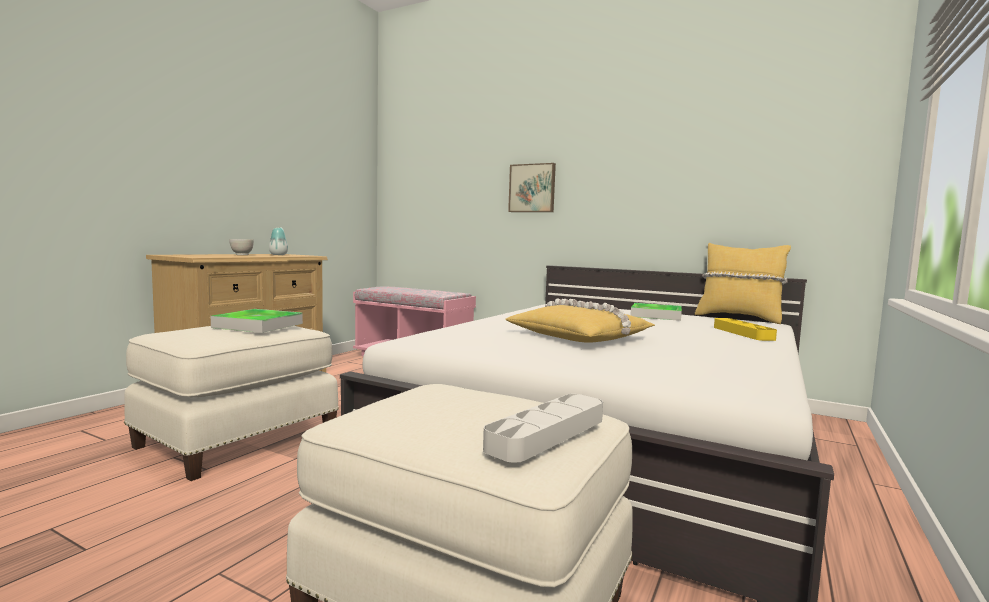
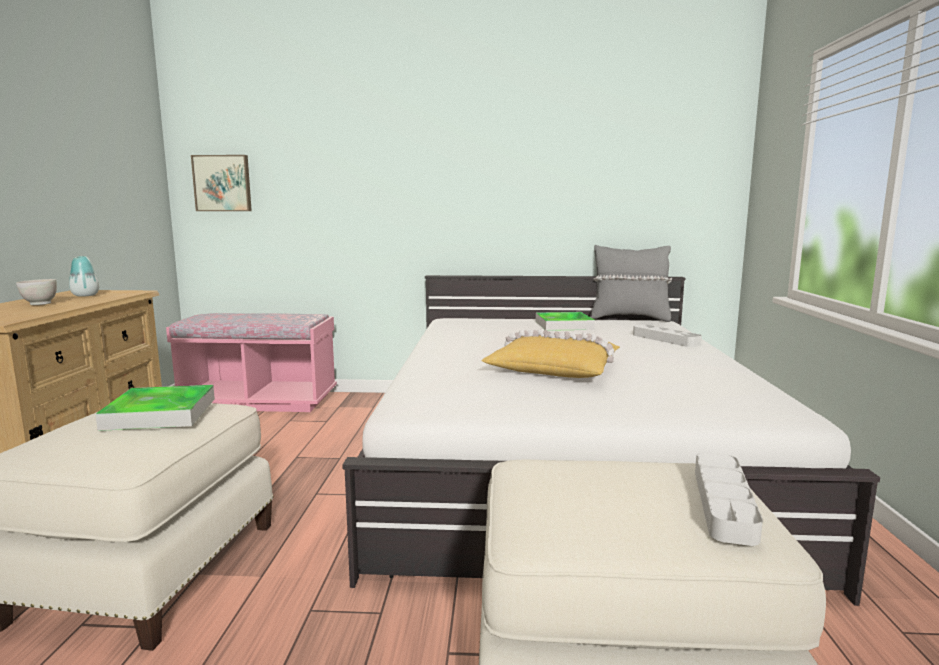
camera: 25 degrees left, 5 degrees up
(532, 188) = (398, 185): picture -> picture (223, 183)
(738, 318) = (629, 318): yellow pillow -> grey pillow
(742, 333) = (665, 339): yellow tray -> grey tray

